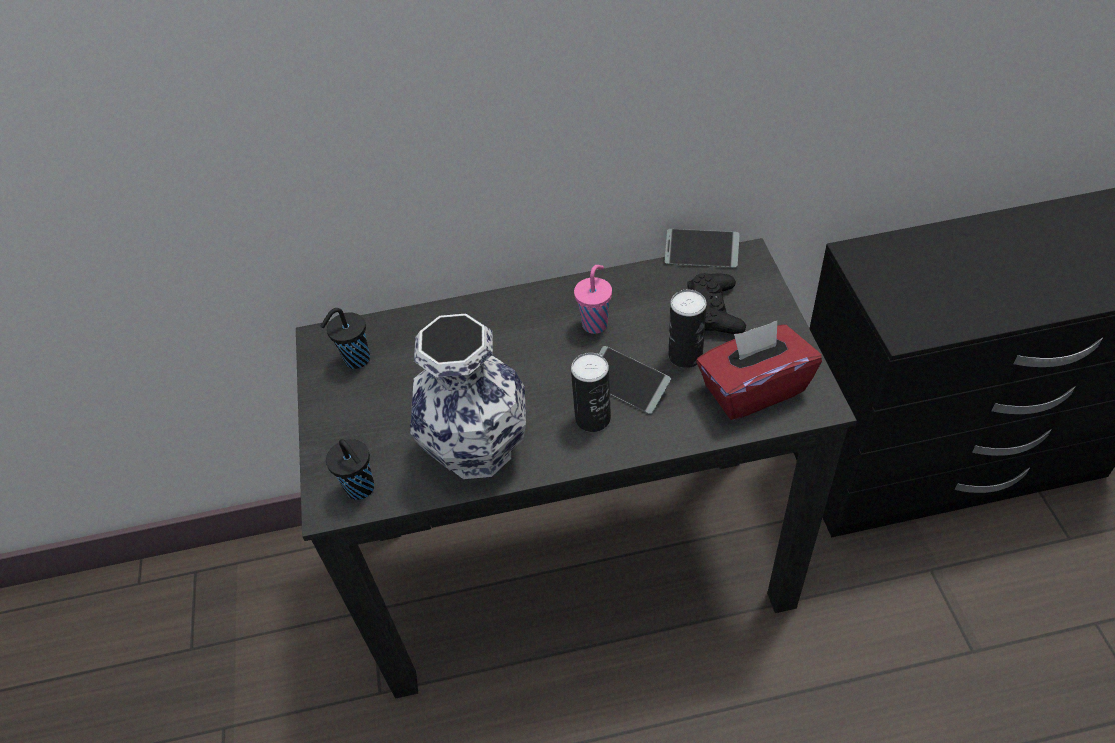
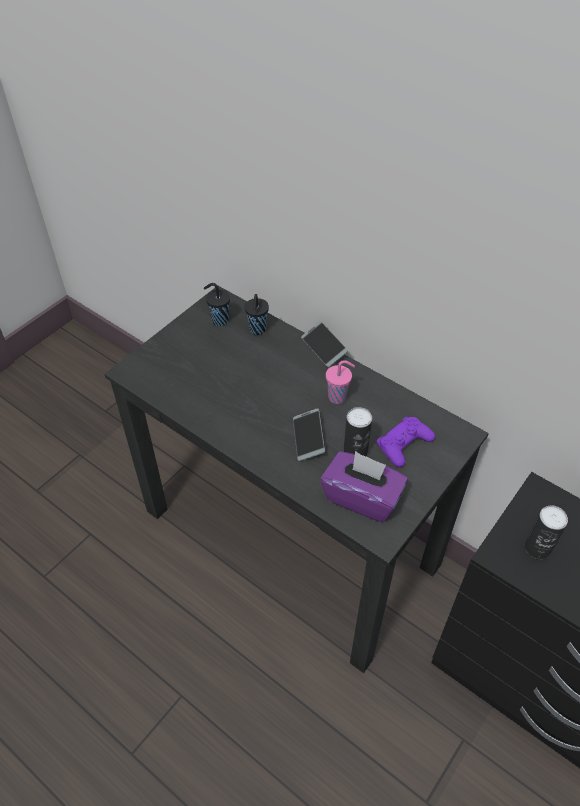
camera: 45 degrees right, 0 degrees up
(361, 489) = (147, 376): black cup -> black cup (257, 330)
(479, 450) = (208, 404): vase -> none
(593, 418) = (272, 437): can -> can (537, 548)
(701, 254) = (441, 412): phone -> phone (324, 348)
(715, 310) = (404, 444): black game controller -> purple game controller
(753, 389) = (362, 497): red tissue box -> purple tissue box

